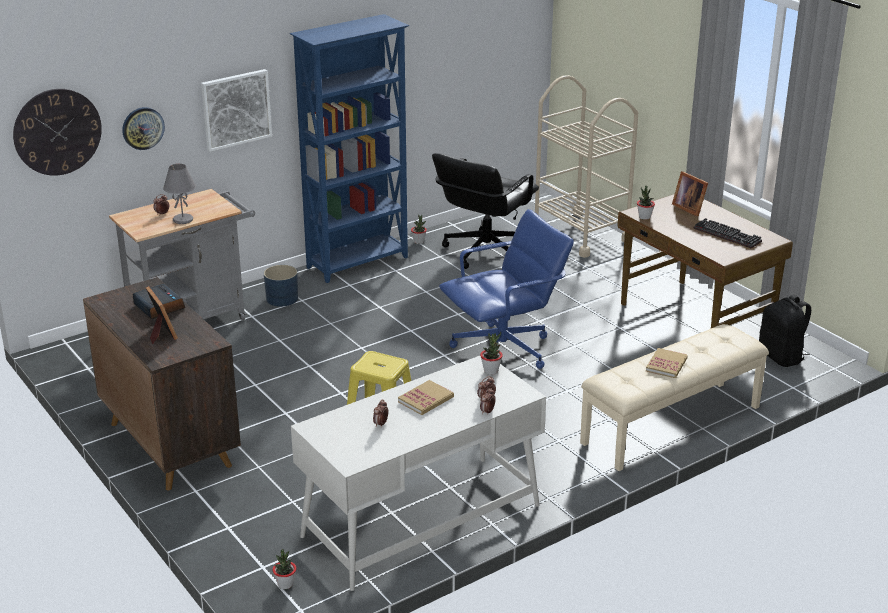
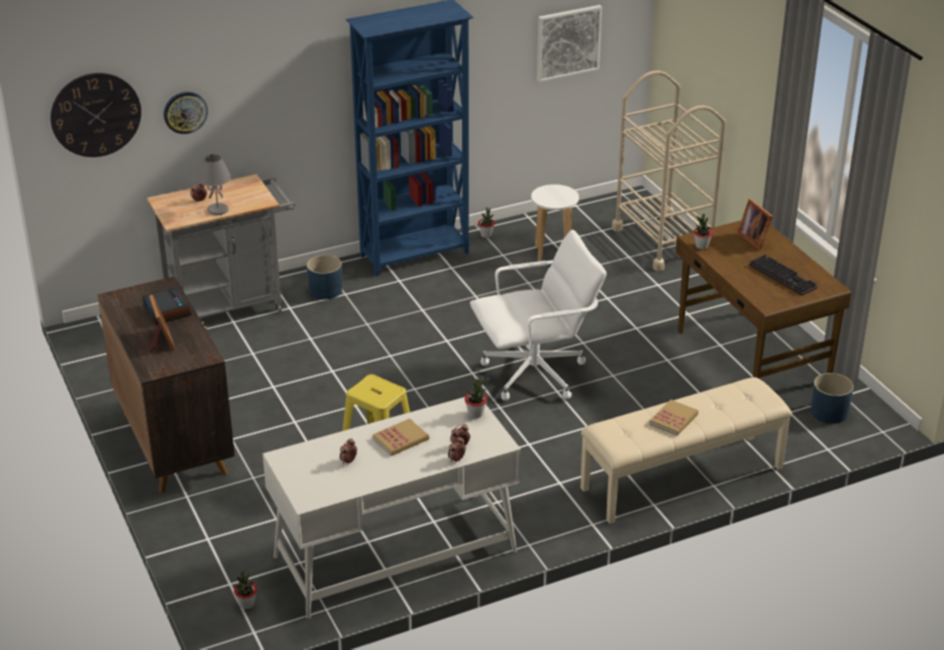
camera: 10 degrees right, 5 degrees up
(236, 109) = (286, 94): picture -> picture (568, 42)
(485, 252) = (552, 254): black office chair -> white stool
(504, 351) = (536, 374): blue office chair -> white office chair
(782, 357) = (829, 412): black backpack -> blue planter

